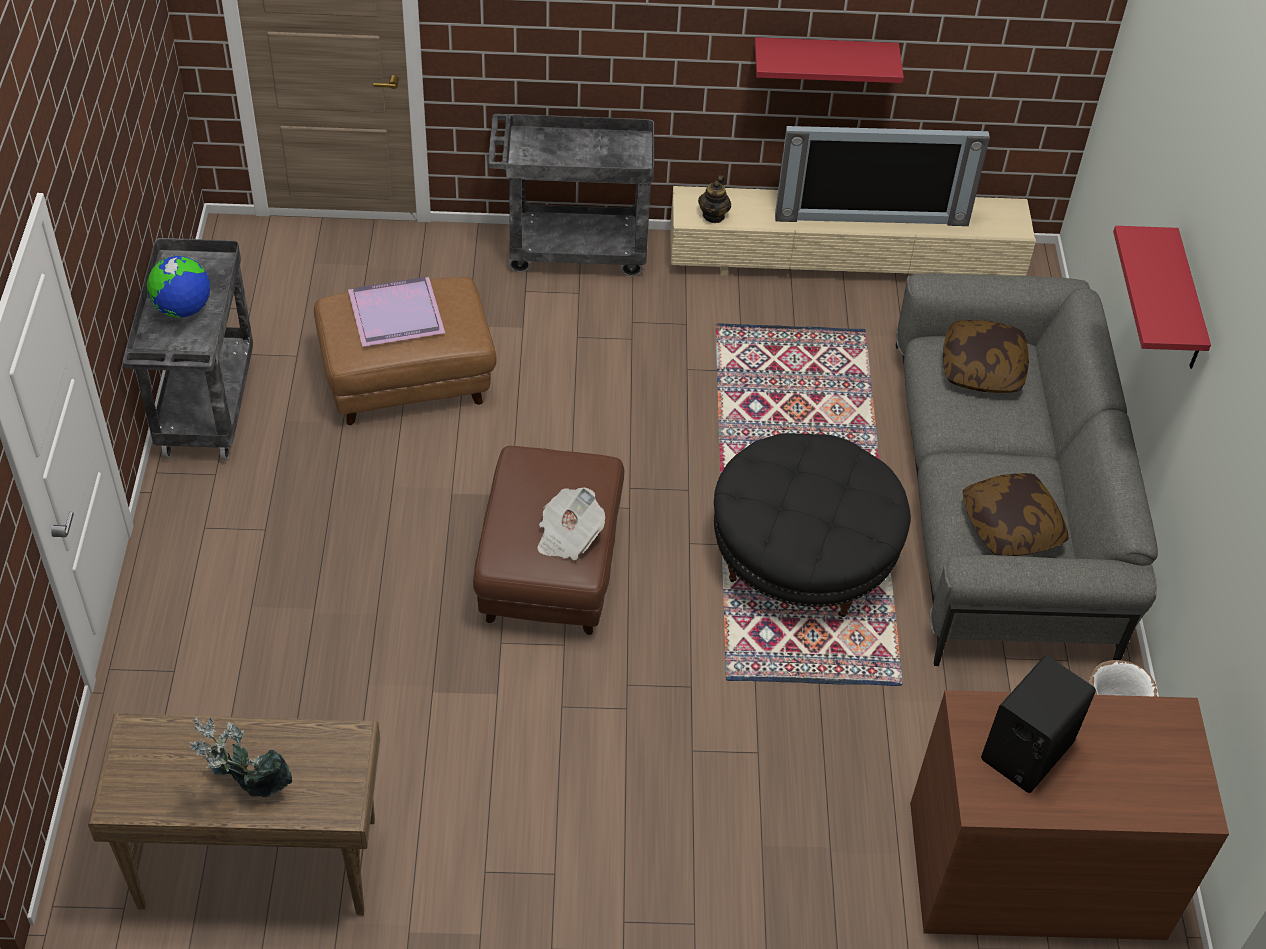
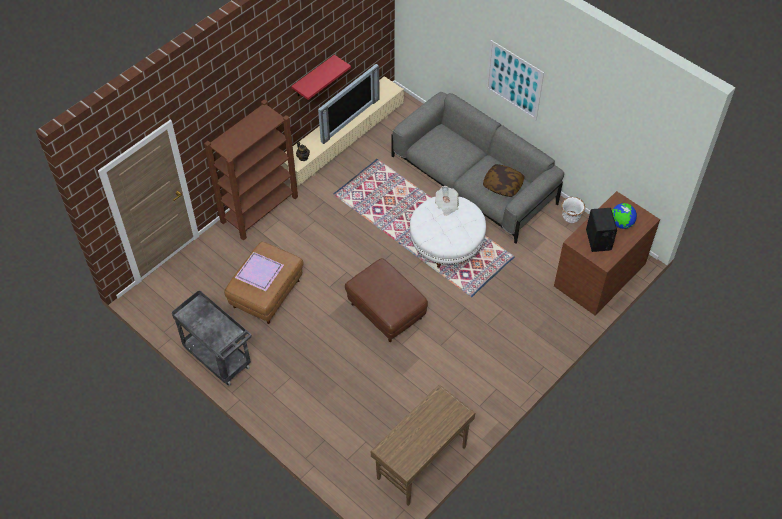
camera: 45 degrees left, 5 degrees up
(183, 309) = (210, 326): globe -> globe (621, 223)
(247, 788) = (432, 432): potted plant -> none
(568, 536) = (401, 292): newspaper -> newspaper (446, 205)
(570, 255) = (259, 209): grey cart -> brown bookcase
(803, 556) = (446, 244): black ottoman -> white ottoman
(982, 369) = (440, 143): pillow -> none
(1187, 304) = (514, 80): red shelf -> picture

